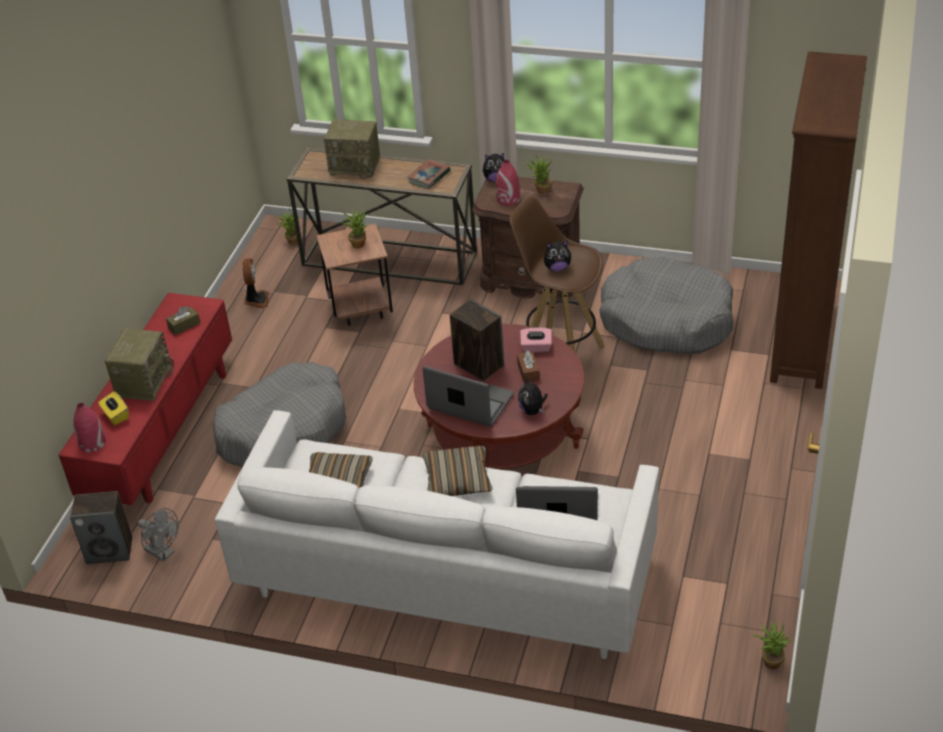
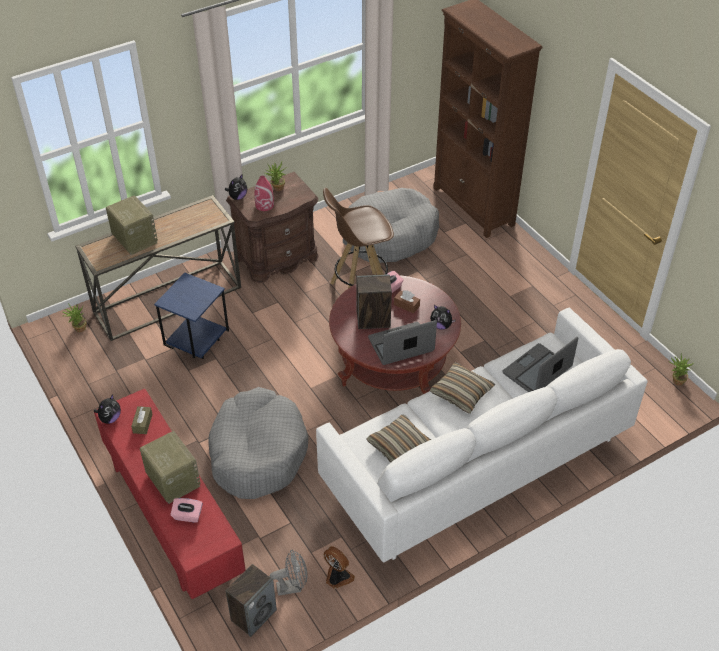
camera: 50 degrees left, 5 degrees up
(92, 443) = (199, 545): red vase -> none
(116, 416) = (187, 516): yellow tissue box -> pink tissue box
(256, 300) = (111, 384): fan -> fan (337, 577)
(356, 166) = (134, 238): radio -> radio turned 90 degrees counterclockwise
(358, 243) = (192, 291): potted plant -> none
(361, 310) = (197, 344): brown side table -> blue side table
(429, 177) = (197, 218): book -> none
(557, 268) = (362, 229): plush toy -> plush toy (110, 418)

